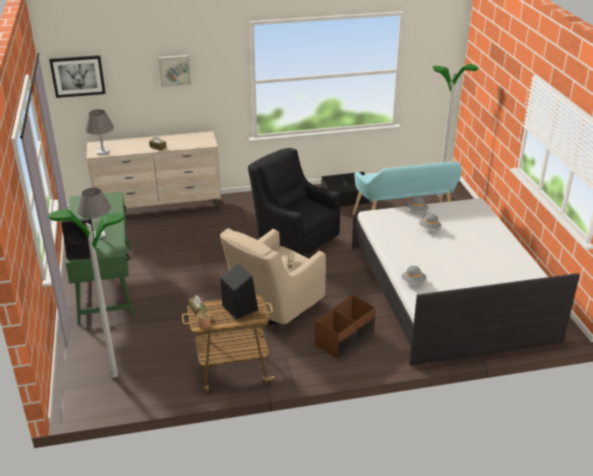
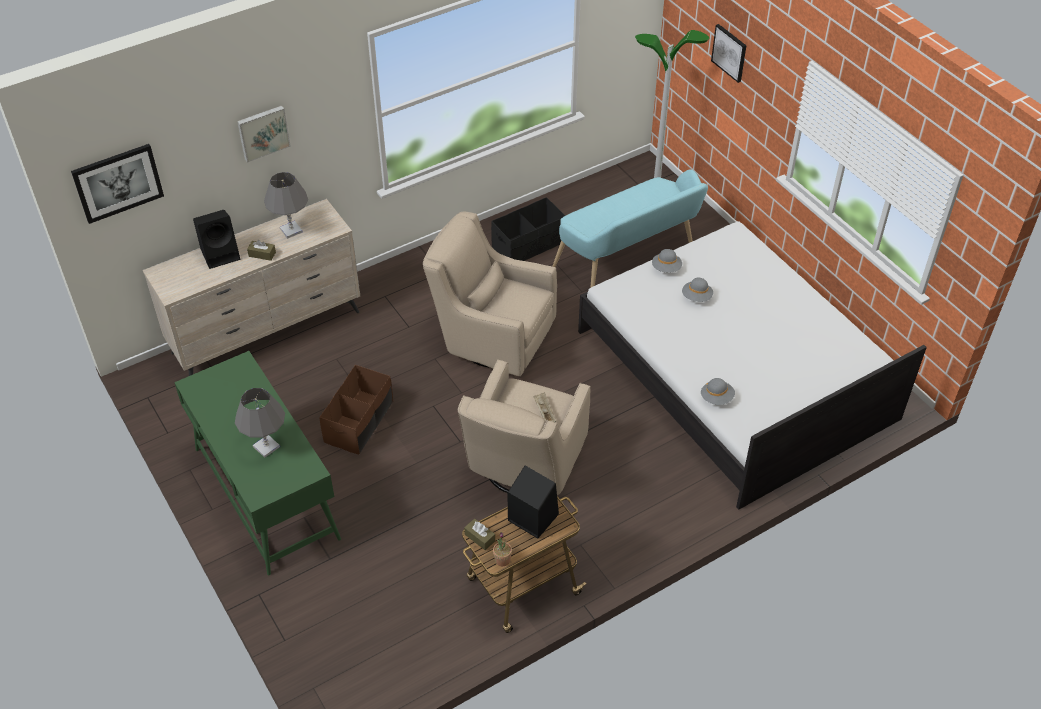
camera: 20 degrees left, 15 degrees up
(82, 252) = (263, 485): black speaker -> black speaker (221, 254)
(103, 152) = (181, 285): grey table lamp -> grey table lamp (291, 230)
(114, 375) = (369, 643): floor lamp -> none
(293, 239) = (491, 338): black armchair -> beige armchair
(345, 338) = (639, 490): brown storage box -> brown storage box (359, 422)
(494, 83) = (729, 52): none -> picture

